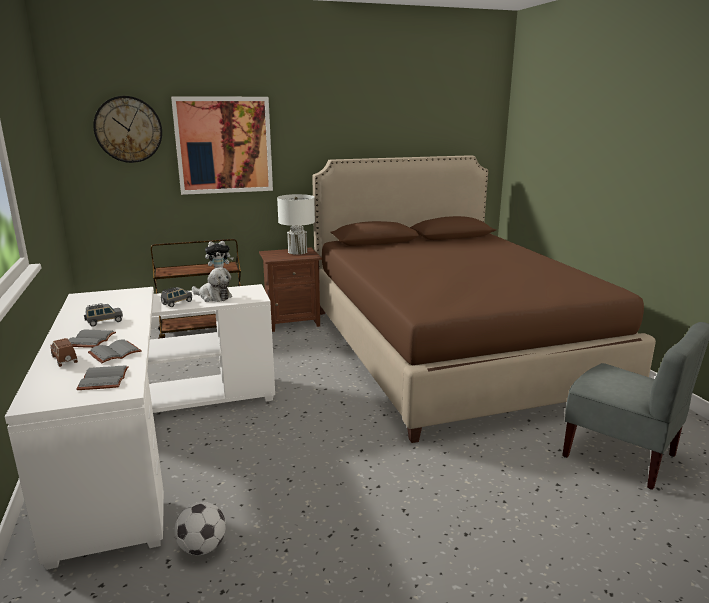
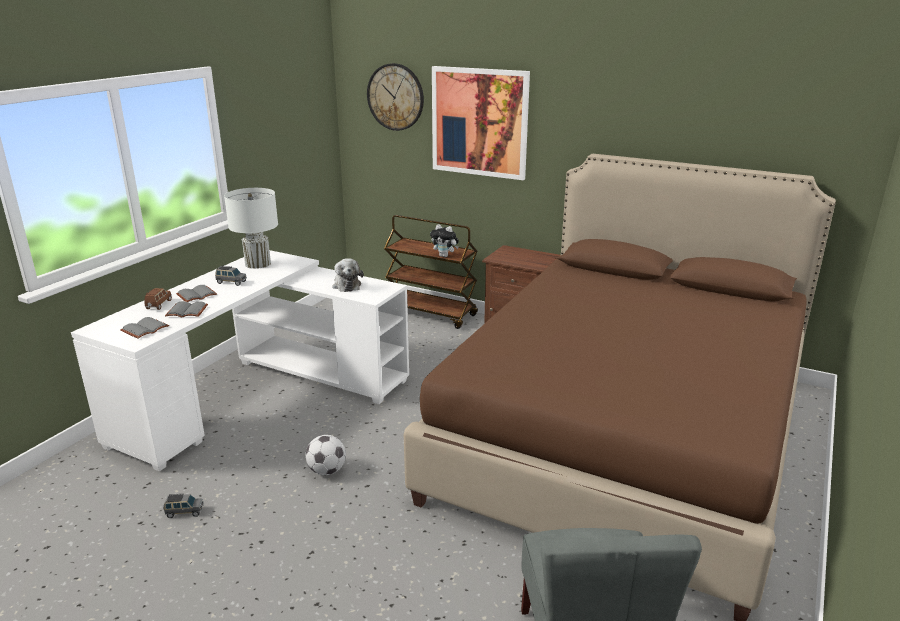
camera: 45 degrees right, 5 degrees up
(176, 303) = (313, 282): grey toy car -> grey toy car (184, 512)
(202, 547) = (173, 488): football -> football (327, 471)
(297, 252) = (535, 256): white table lamp -> white table lamp (258, 264)

